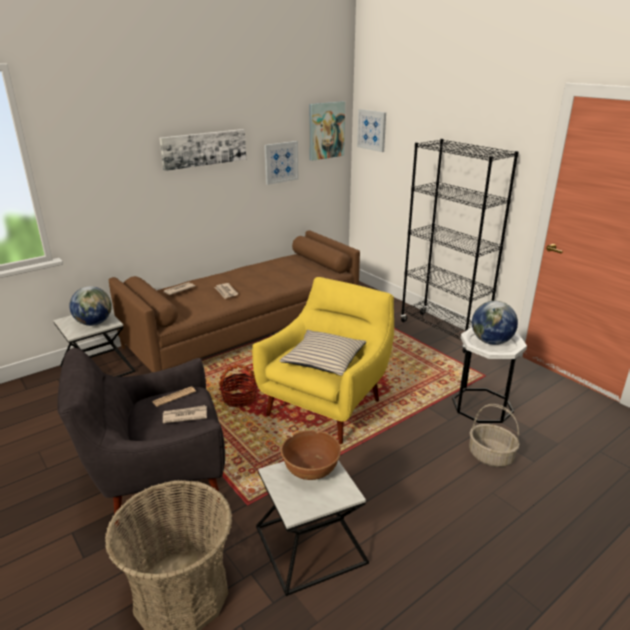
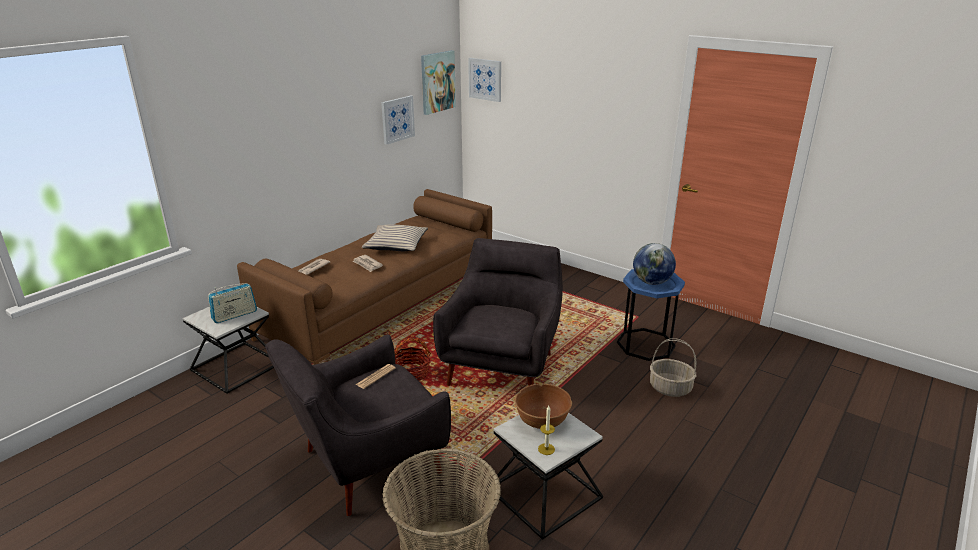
camera: 15 degrees left, 0 degrees up
(94, 323) = (234, 315): globe -> radio
(184, 416) = (398, 392): newspaper -> none
(204, 148) = (324, 112): picture -> none
(299, 502) = (546, 449): none -> candle
(323, 360) = (504, 320): beige pillow -> beige pillow (396, 245)
(327, 405) = (502, 366): yellow armchair -> grey armchair
(442, 332) = (583, 280): black bookcase -> none
(482, 405) = (645, 344): white side table -> blue side table

